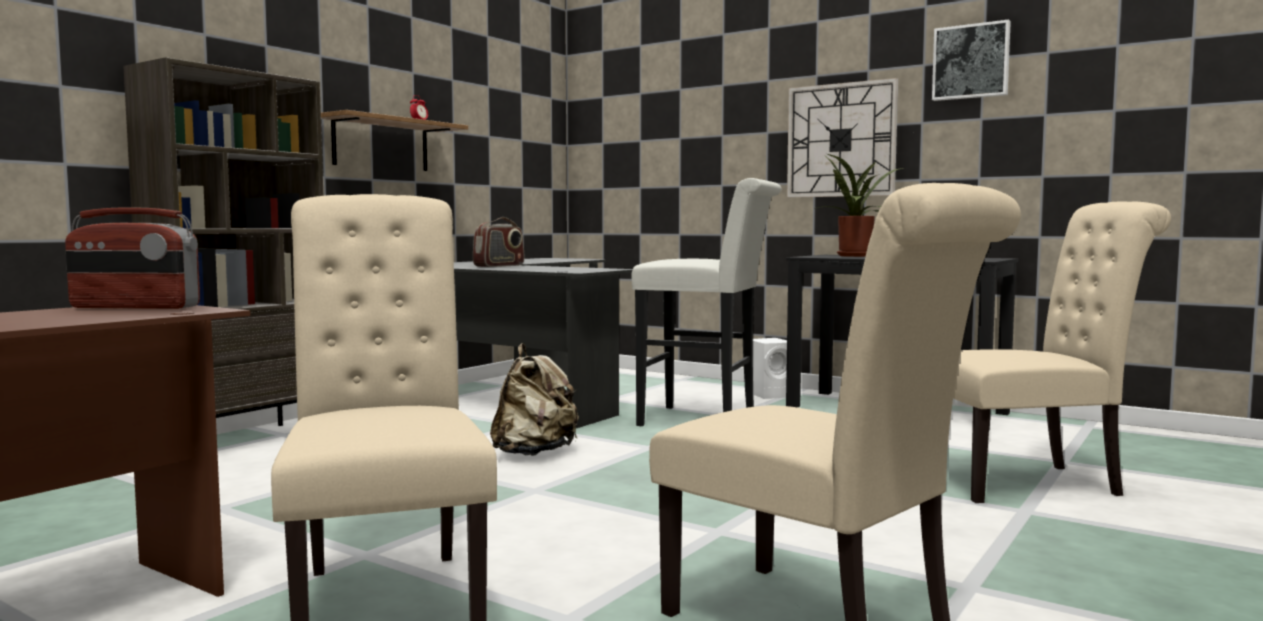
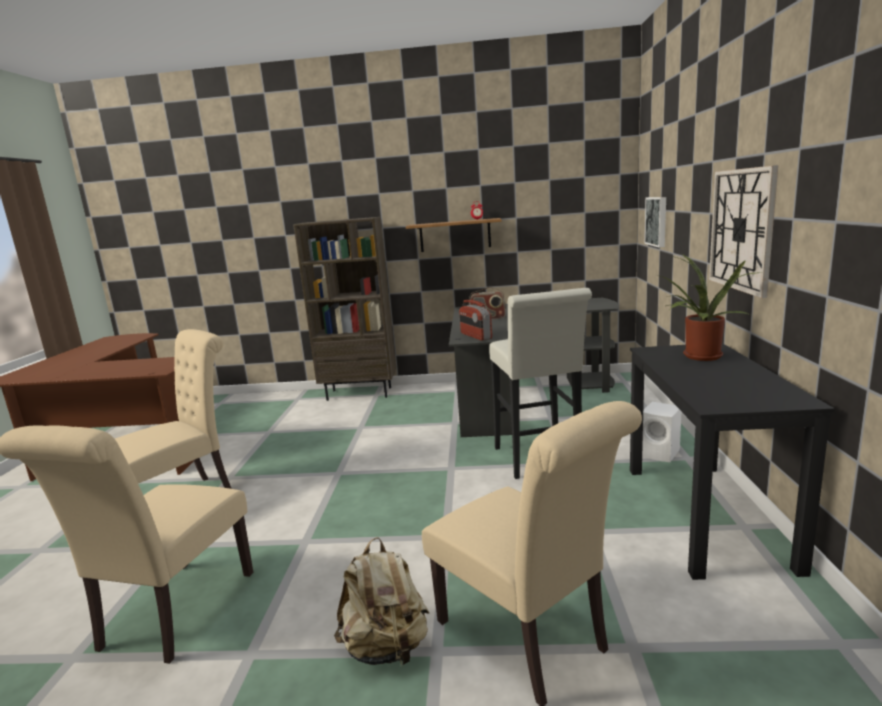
camera: 60 degrees right, 10 degrees up
(134, 307) = (165, 363): radio -> radio (475, 336)
(534, 453) = (402, 448): beige backpack -> beige backpack (386, 648)
(971, 62) = (830, 146): picture -> picture (657, 221)

